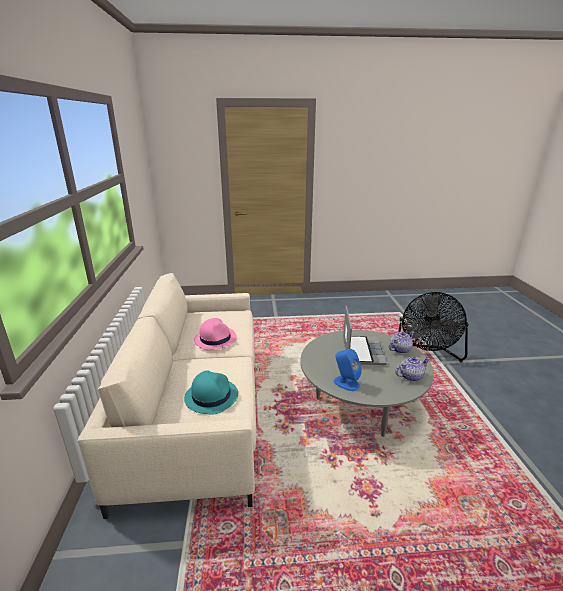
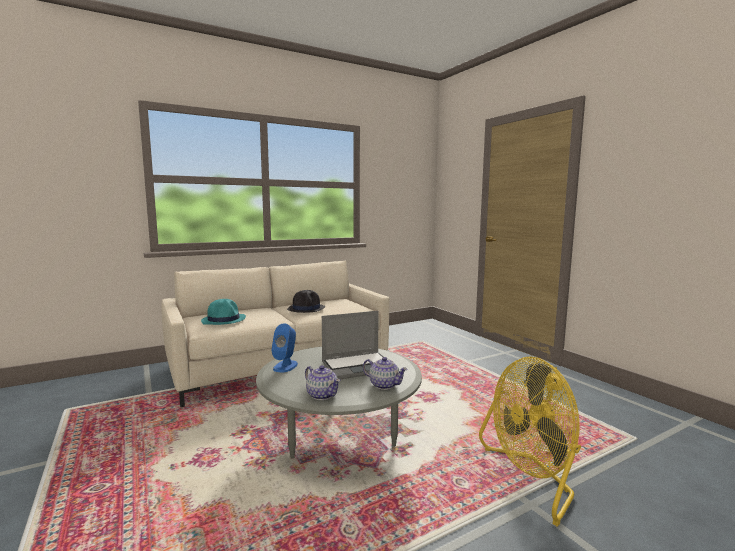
camera: 65 degrees right, 15 degrees down
(215, 339) = (306, 309): pink hat -> black hat
(424, 351) = (534, 476): black fan -> yellow fan

